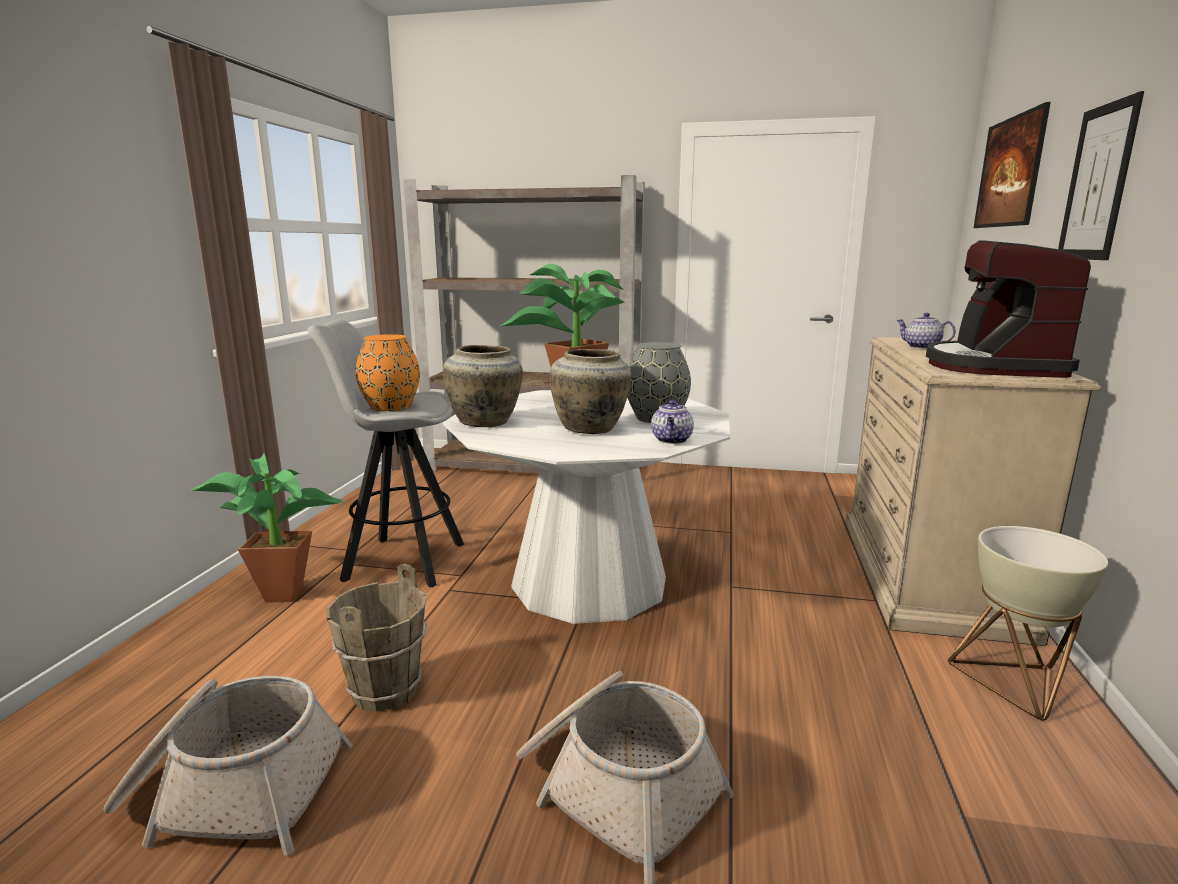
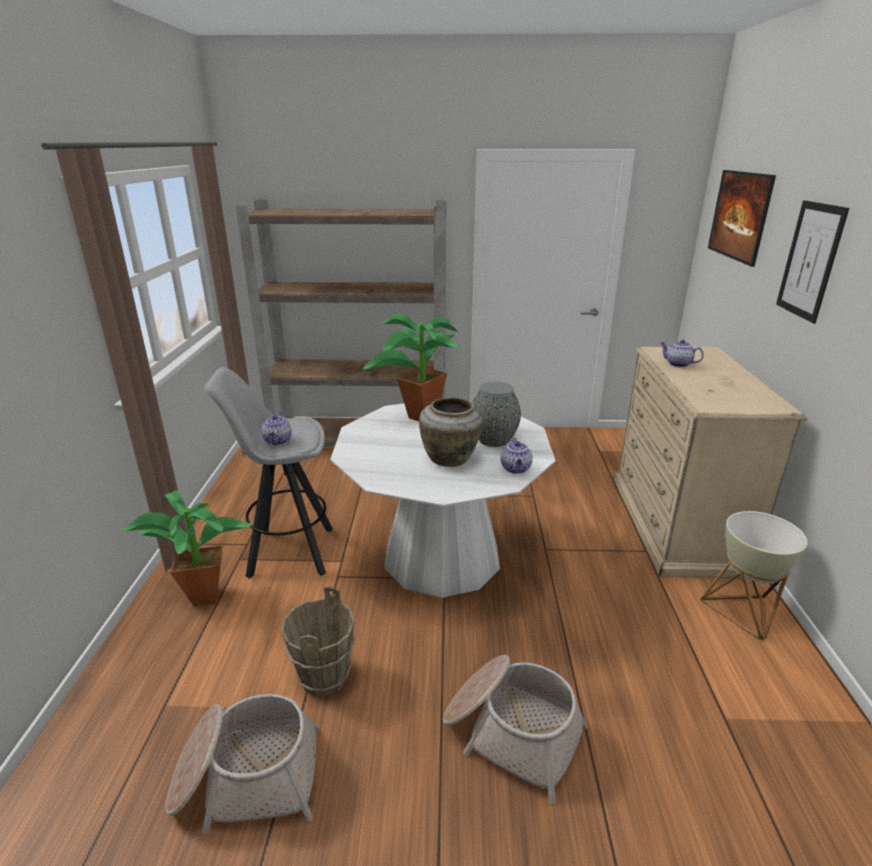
camera: 10 degrees left, 10 degrees up
(391, 406) = (278, 440): orange vase -> teapot
(485, 422) = (365, 457): beige vase -> none
(993, 366) = (734, 395): coffee machine -> none

